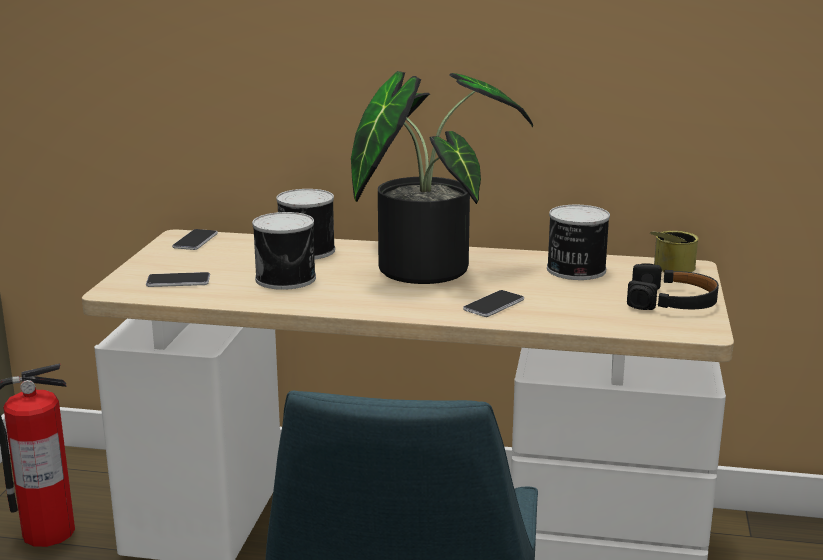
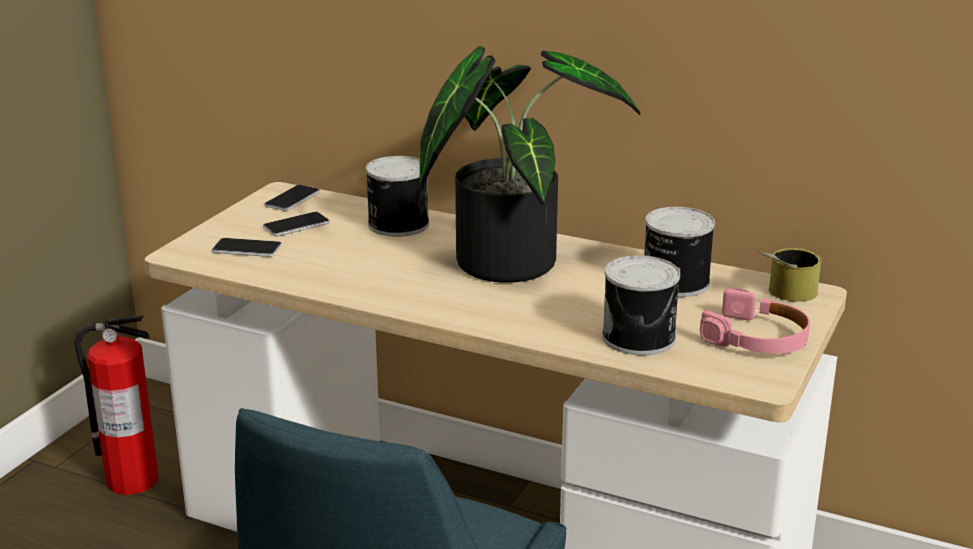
camera: 15 degrees right, 5 degrees up
(287, 278) = (357, 258): can -> can (640, 338)
(494, 305) = (553, 318): phone -> phone (296, 225)
(672, 301) = (757, 338): black headphones -> pink headphones

